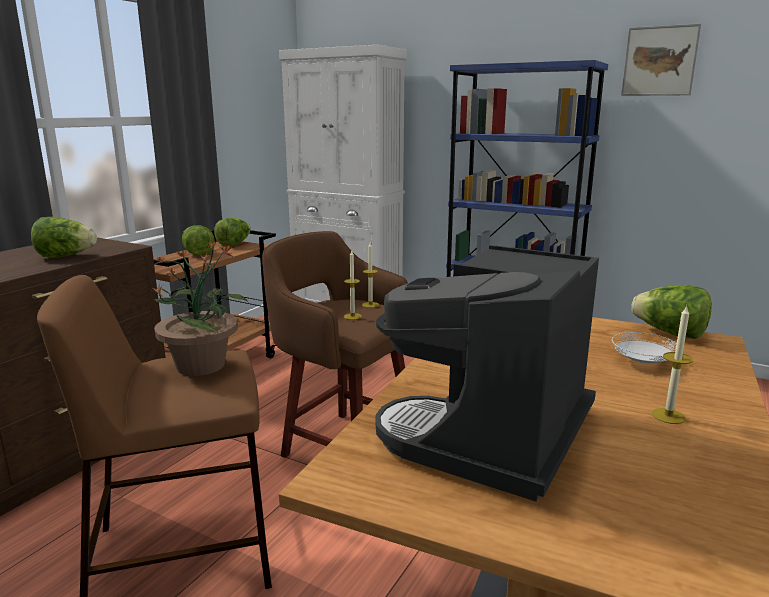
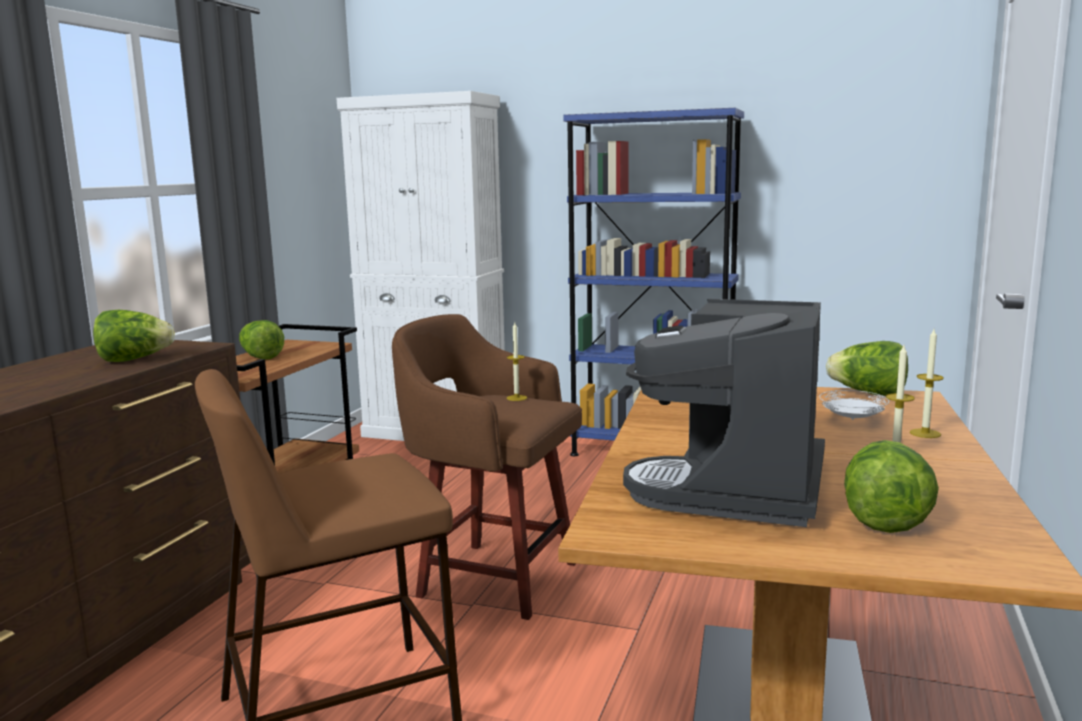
camera: 10 degrees left, 5 degrees down
(202, 365) = (360, 468): potted plant -> none
(234, 244) = (302, 344): lettuce -> lettuce (883, 518)
(352, 316) = (503, 410): candle -> candle (925, 433)
(659, 61) = (800, 108): picture -> none

